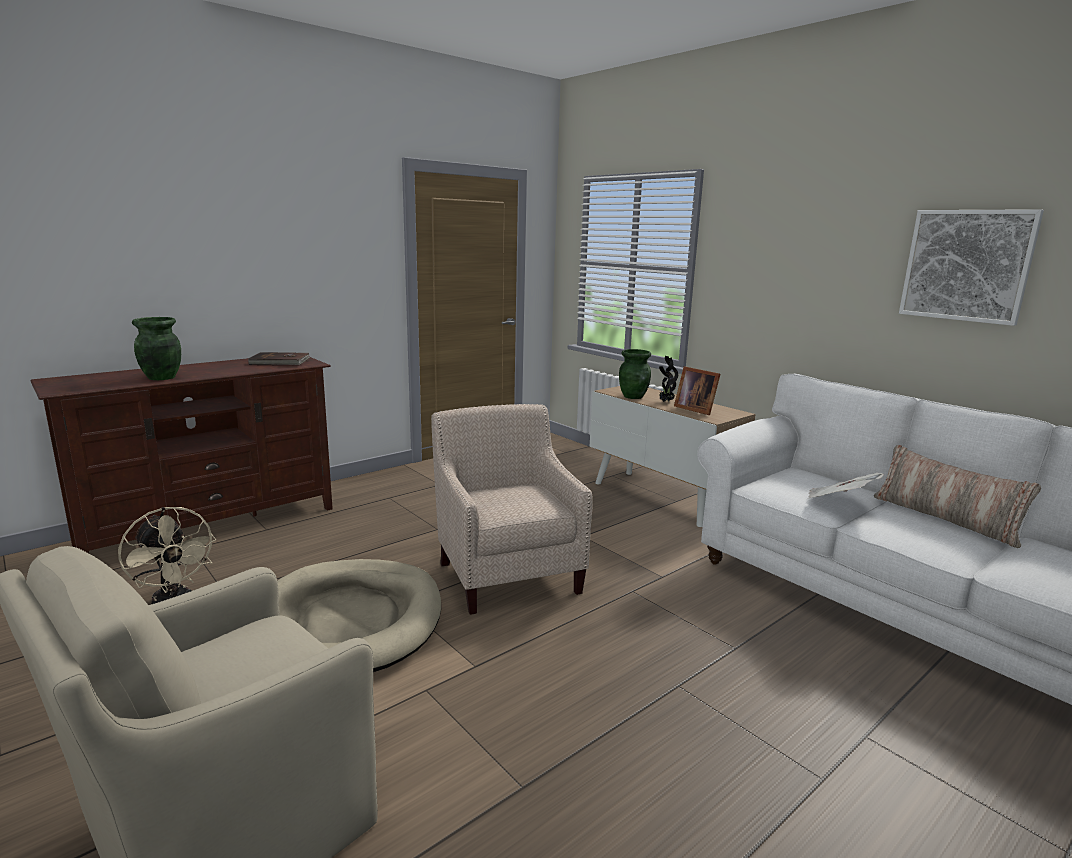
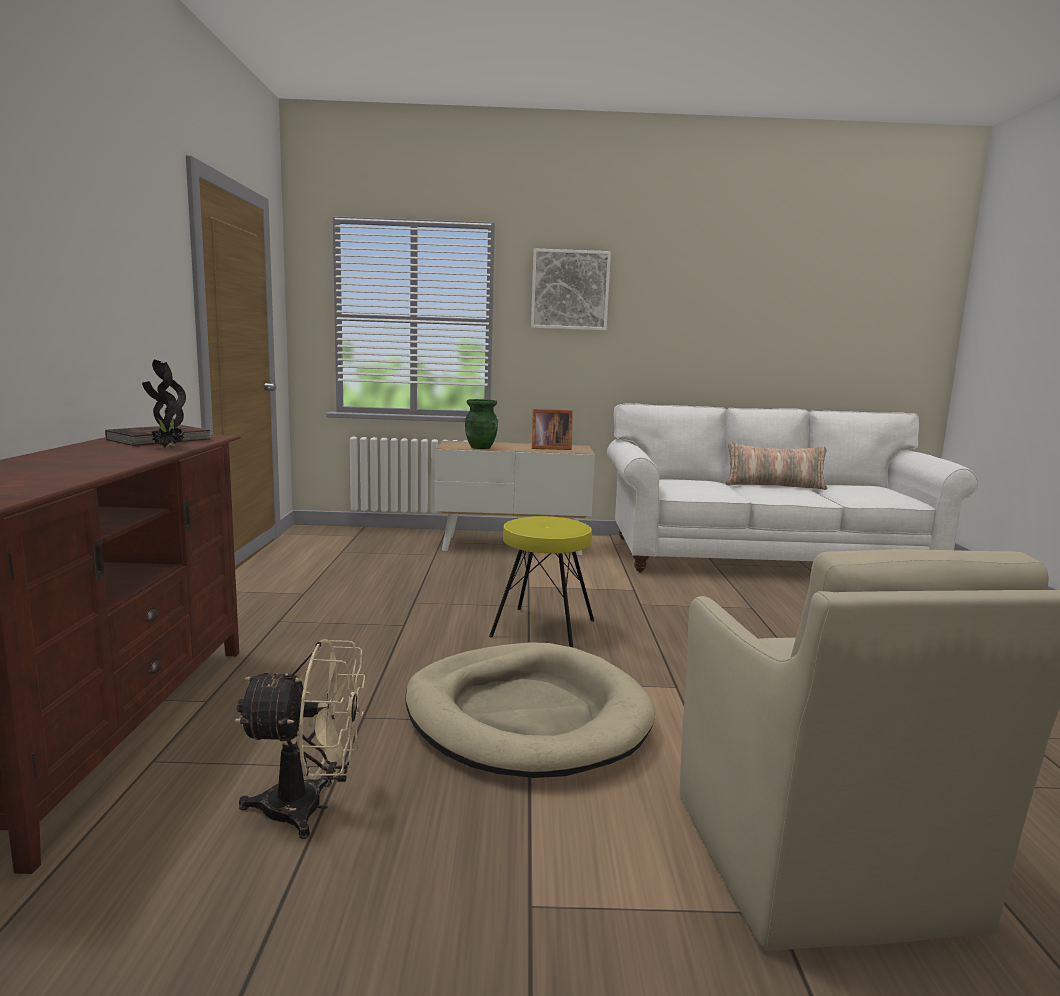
camera: 50 degrees left, 5 degrees down
(161, 378) = (81, 469): green vase -> none
(508, 572) = (543, 628): beige armchair -> yellow stool
(665, 402) = (514, 447): potted plant -> potted plant (167, 447)
(838, 502) = (728, 488): newspaper -> none
(967, 265) = (729, 311): picture -> picture (570, 290)

